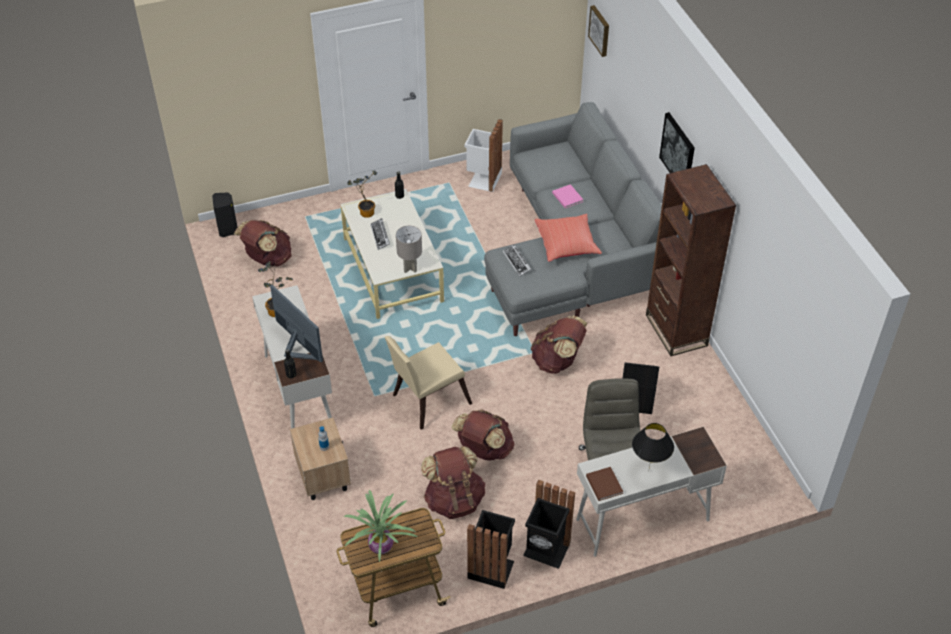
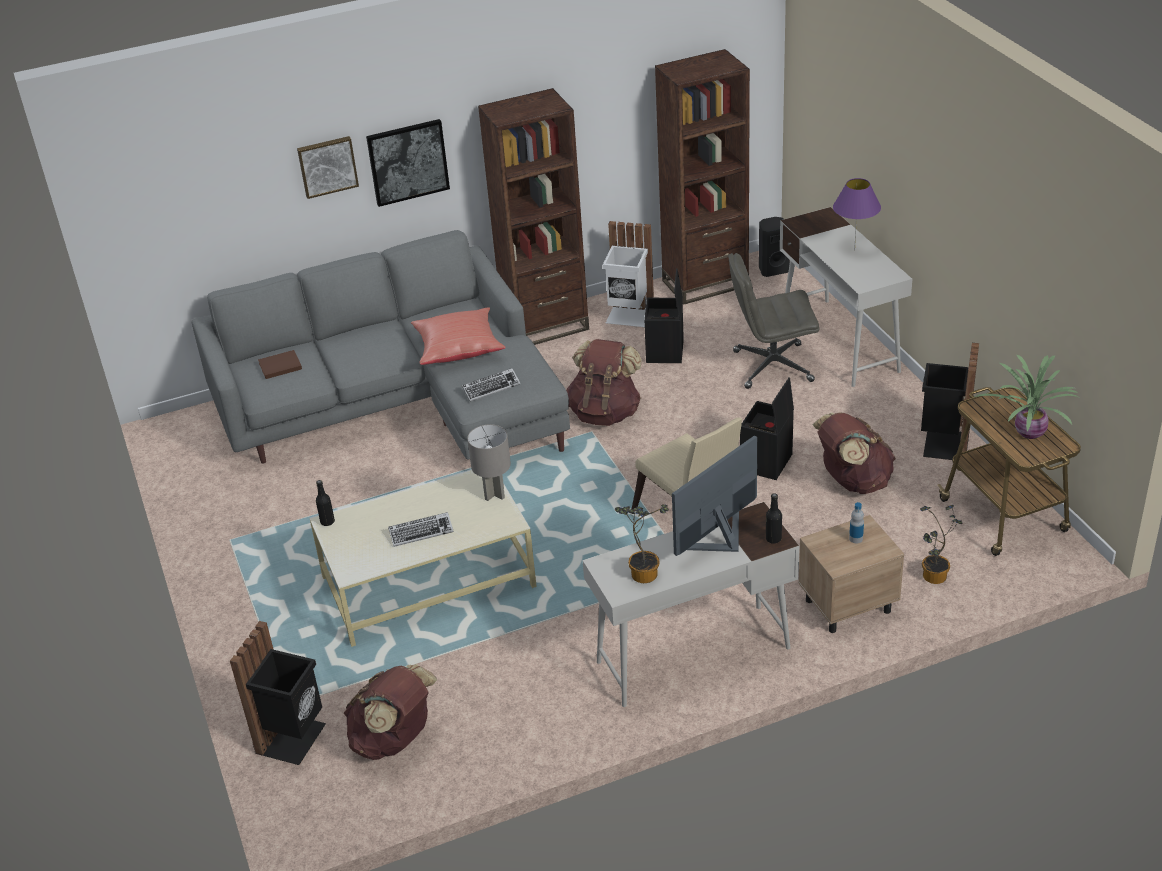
camera: 90 degrees left, 10 degrees down
(228, 229) = (309, 811): black speaker -> black speaker (773, 269)
(365, 212) = (362, 555): potted plant -> potted plant (933, 578)
(483, 179) = (229, 504): white trash can -> white trash can (629, 316)
(484, 450) = (766, 463): brown backpack -> black storage box
(546, 551) = (905, 405): black trash can -> black trash can (294, 738)
(567, 196) = (358, 354): pink book -> none
(600, 30) = (142, 209): picture -> picture (327, 166)
(604, 484) = (882, 276): brown book -> brown book (279, 366)
(648, 471) = (854, 250): black table lamp -> purple table lamp
(739, 436) = (705, 283): none -> brown bookcase

